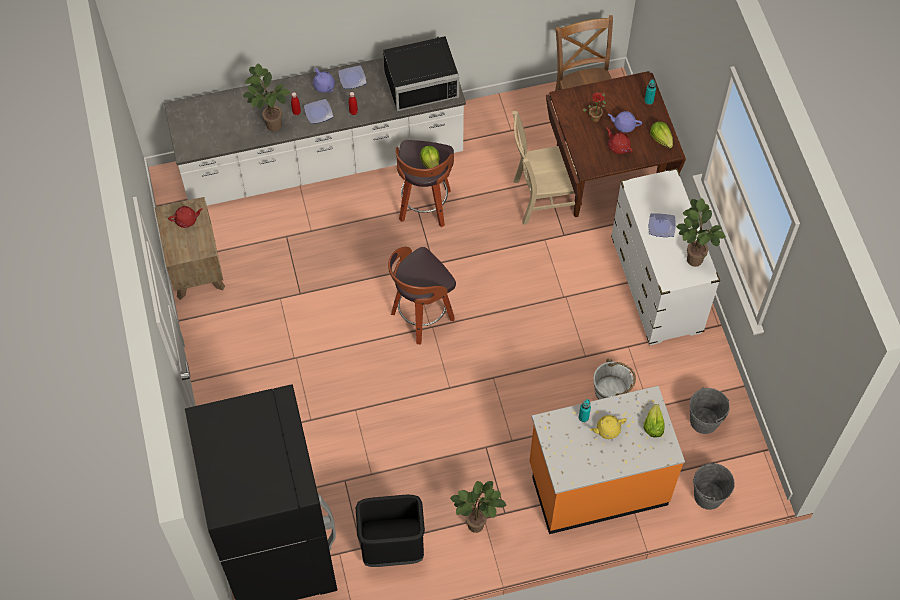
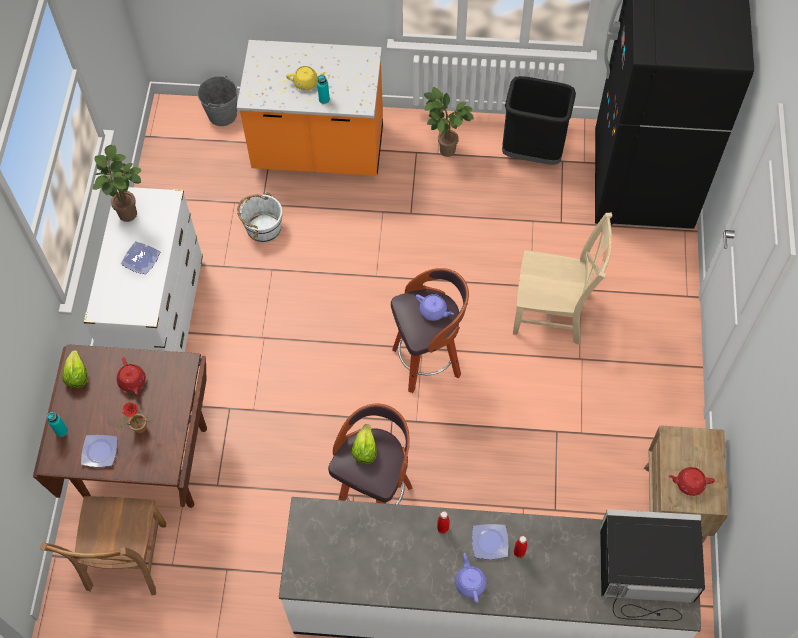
camera: 160 degrees left, 0 degrees up
(271, 125) = (558, 544): potted plant -> none
(352, 78) = (427, 583): plate -> plate (99, 452)
(420, 81) = (337, 548): black microwave -> black microwave (645, 572)
(542, 198) = (232, 462): beige chair -> beige chair (553, 313)
(624, 125) = (110, 407): purple teapot -> purple teapot (433, 311)
(653, 425) = (261, 75): lettuce -> none
(704, 420) = (189, 176): grey bucket -> none

